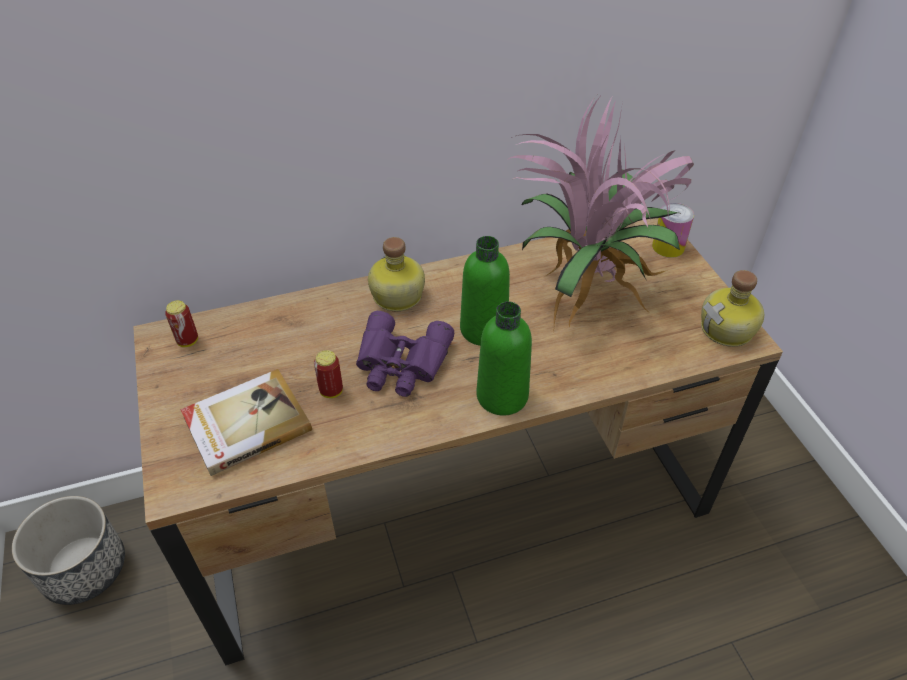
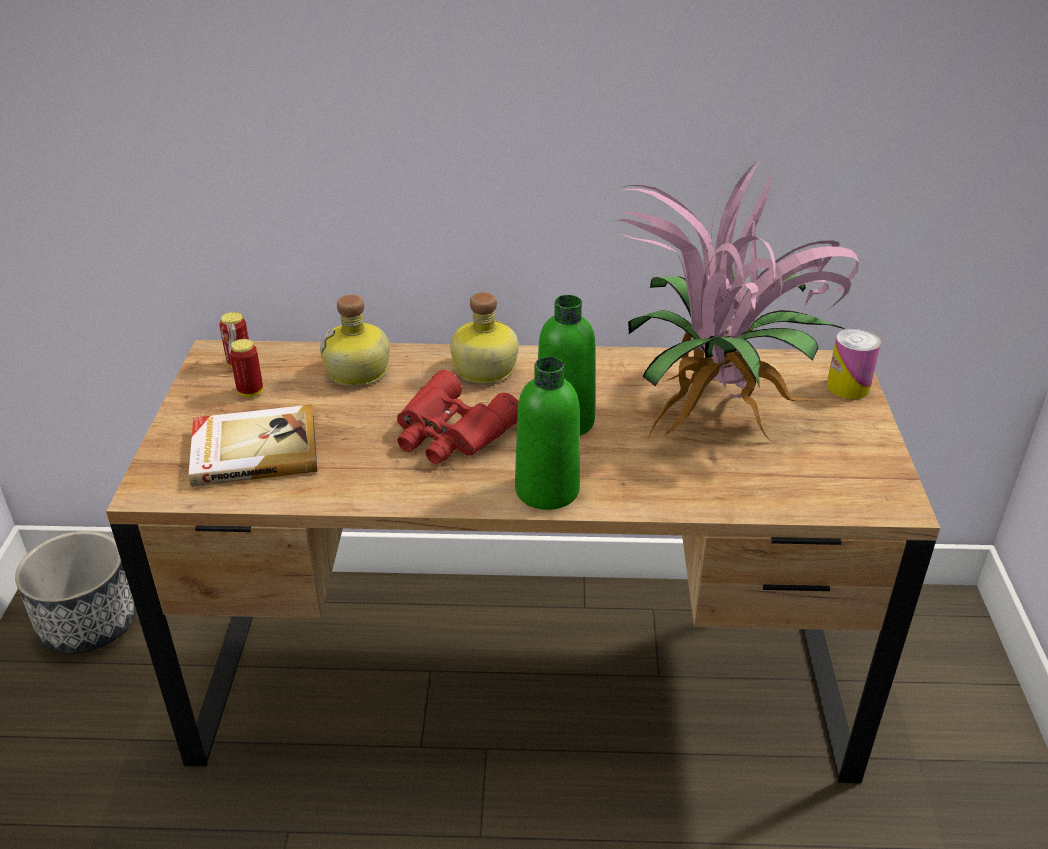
camera: 20 degrees right, 10 degrees down
(331, 391) = (359, 441): can -> can (250, 392)
(401, 364) = (450, 433): purple binoculars -> red binoculars
(728, 330) = (876, 489): bottle -> bottle (359, 372)

